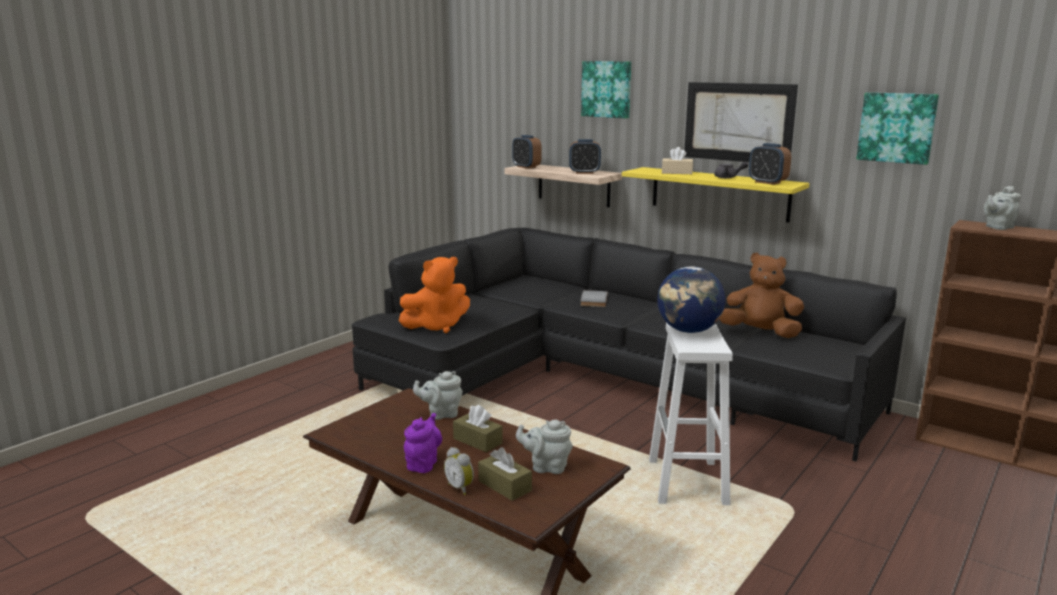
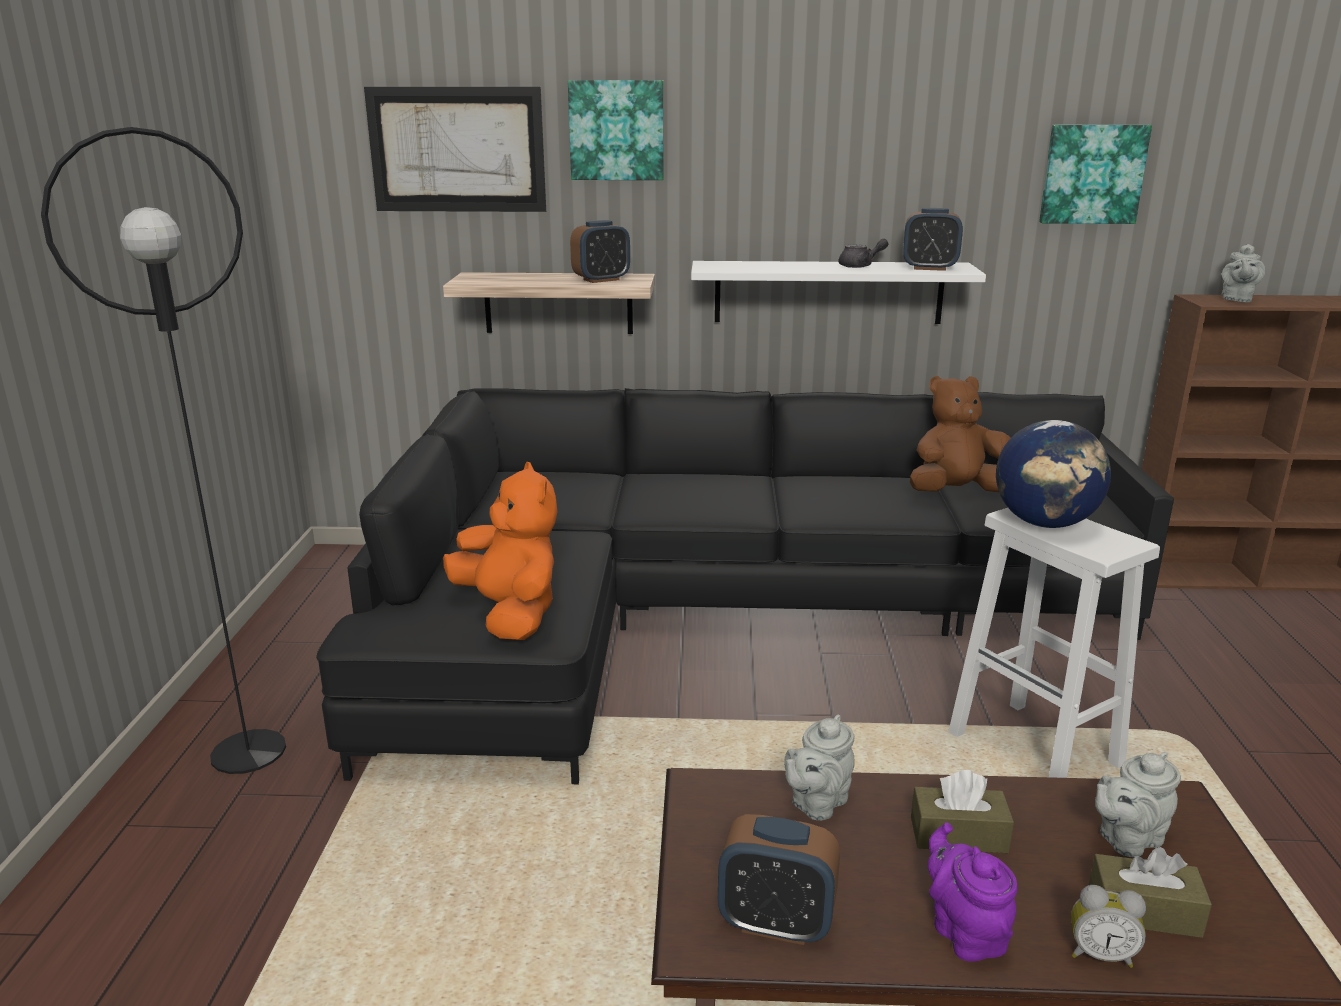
camera: 35 degrees left, 5 degrees up
(338, 370) = (248, 752): none -> black floor lamp
(437, 326) = (510, 614): orange plush toy -> orange plush toy turned 60 degrees counterclockwise
(526, 167) = (478, 280): alarm clock -> alarm clock (776, 923)
(592, 300) = (674, 494): grey book -> none
(676, 172) = (772, 265): beige tissue box -> none
(719, 193) = (828, 292): yellow shelf -> white shelf
(738, 122) = (858, 178): picture -> picture (457, 150)

